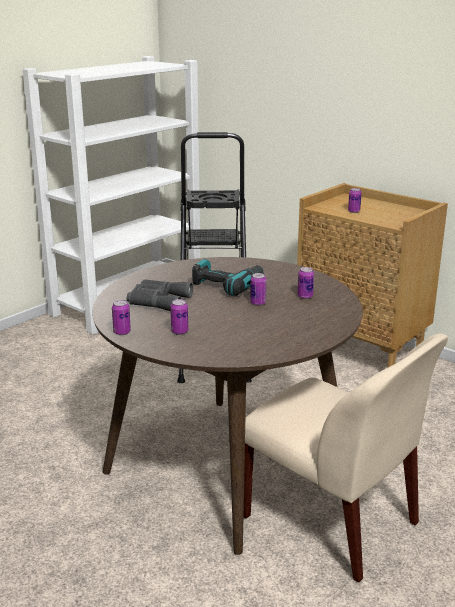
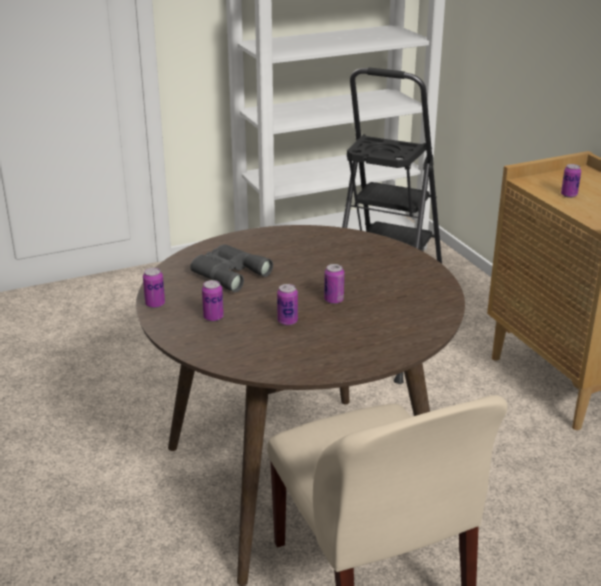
camera: 25 degrees right, 5 degrees up
(227, 284) = (323, 268): power drill -> none
(305, 296) = (397, 303): can -> can (287, 321)

